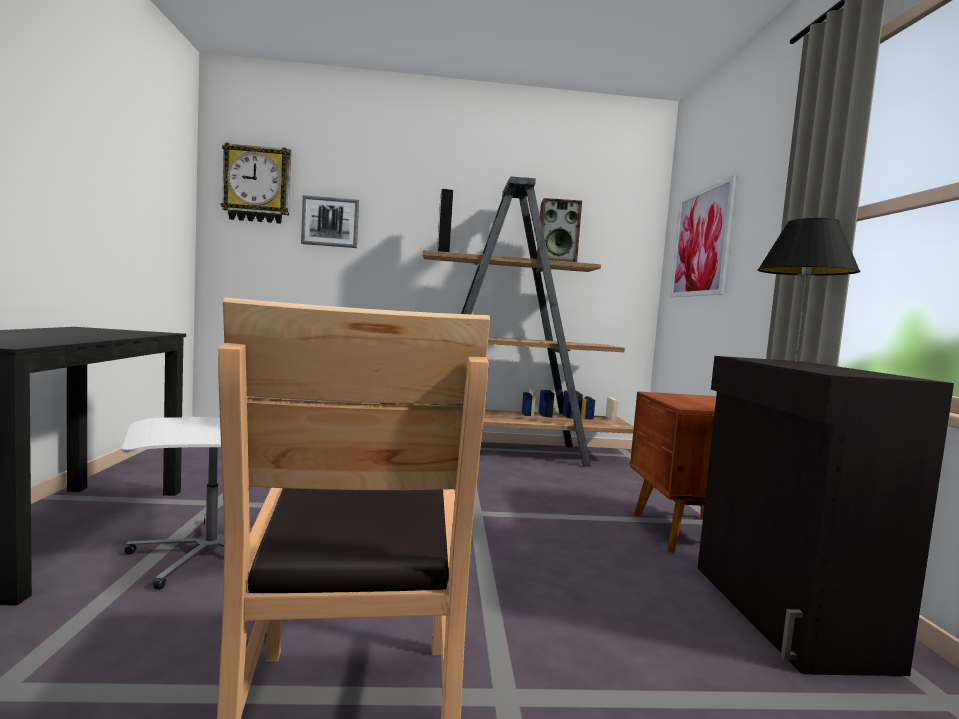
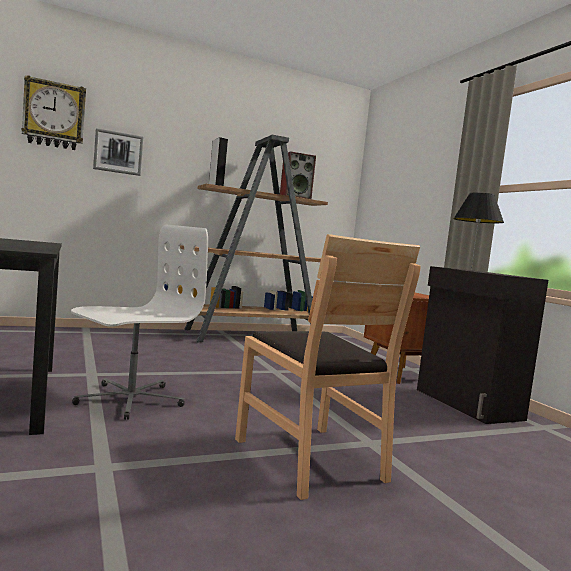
camera: 20 degrees left, 0 degrees up
(701, 242) = (391, 192): picture -> none

